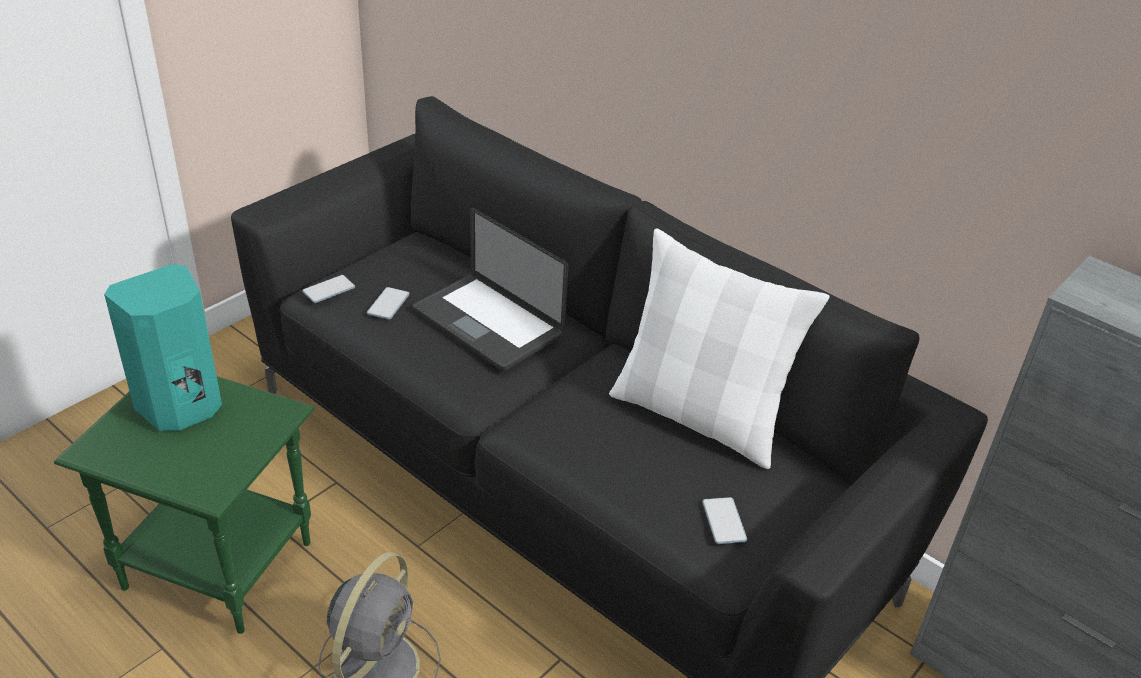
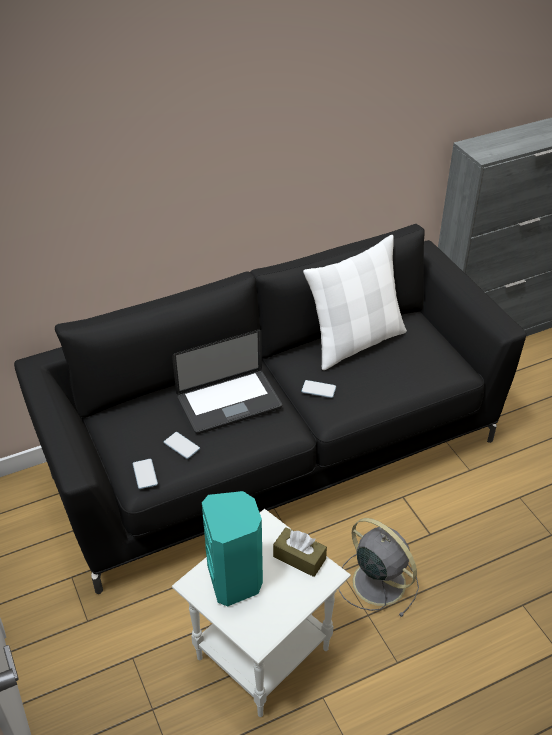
camera: 65 degrees left, 5 degrees up
(220, 566) = (264, 652): green side table -> white side table
(233, 457) = (299, 557): none -> brown tissue box
(724, 521) = (435, 360): phone -> phone (318, 389)

